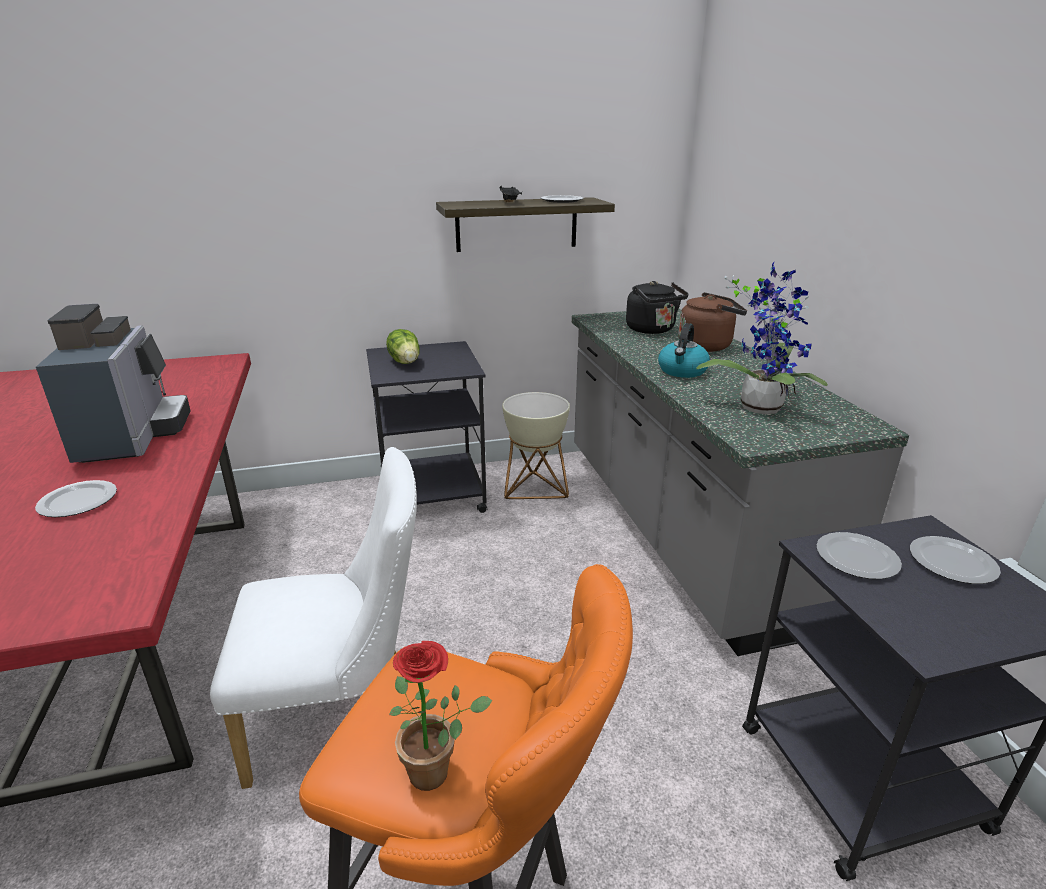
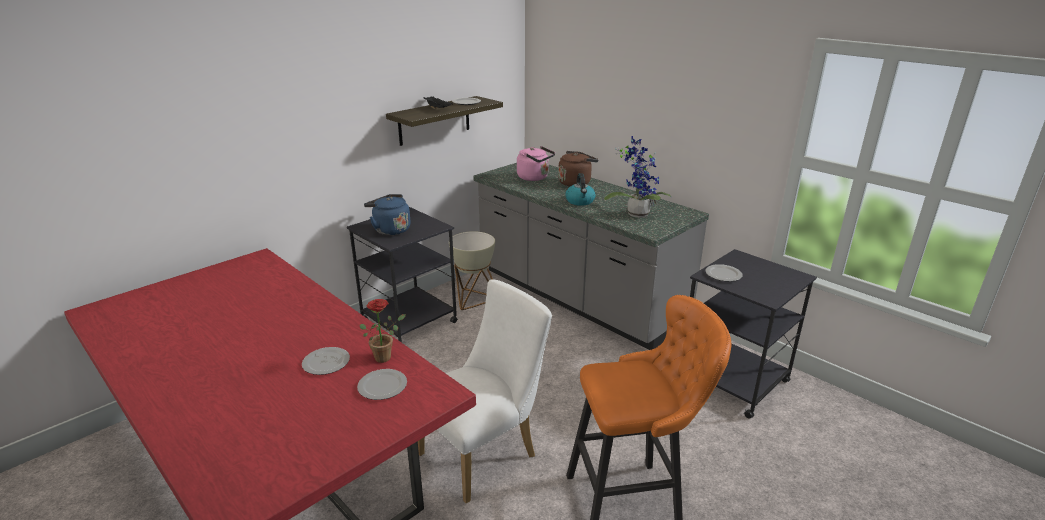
camera: 30 degrees left, 0 degrees up
(133, 436) = (287, 320): coffee machine -> none
(405, 361) = (390, 230): lettuce -> blue kettle
(437, 771) = (651, 396): potted plant -> potted plant (386, 356)
(652, 330) = (534, 178): black kettle -> pink kettle
(951, 563) = (755, 266): plate -> plate (382, 386)

